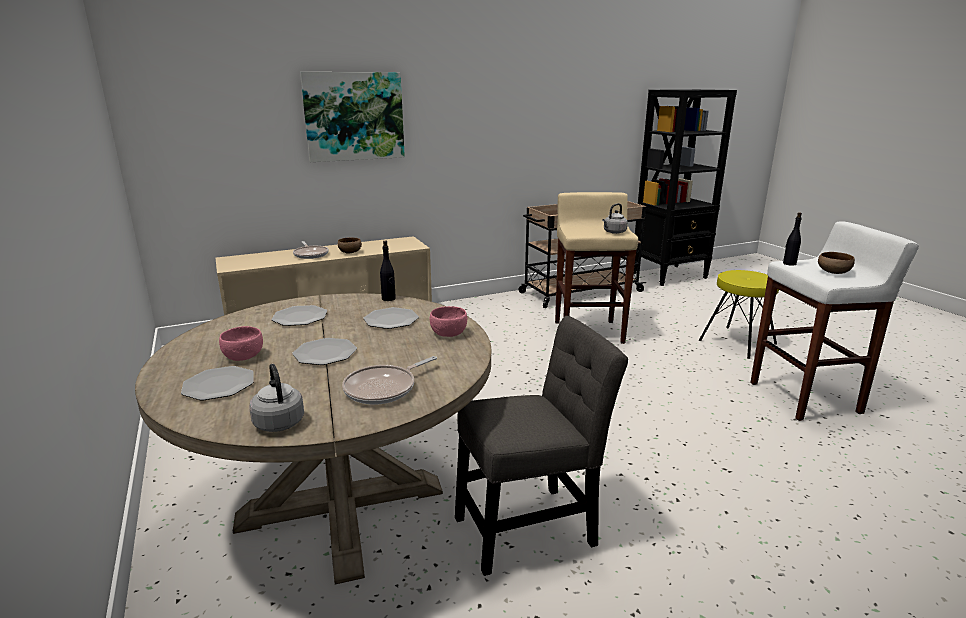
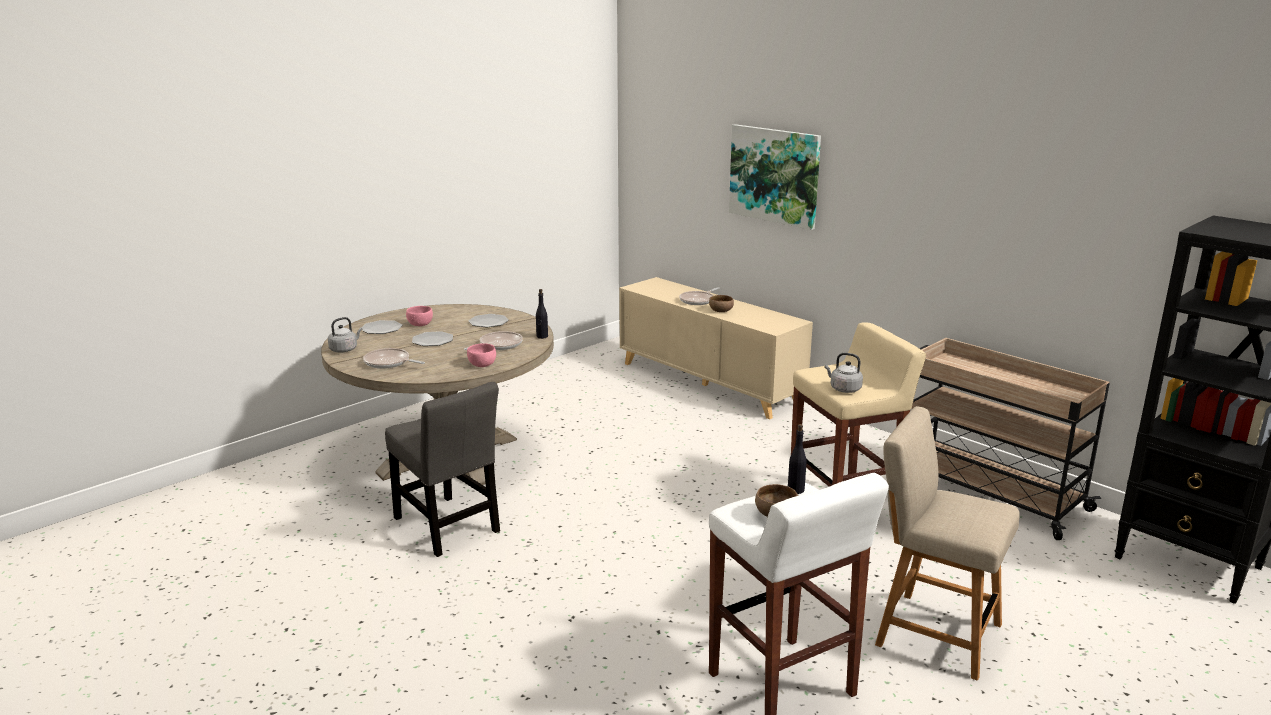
camera: 70 degrees right, 0 degrees up
(391, 320) = (498, 345): plate -> frying pan
(736, 342) = (932, 632): yellow stool -> beige chair

